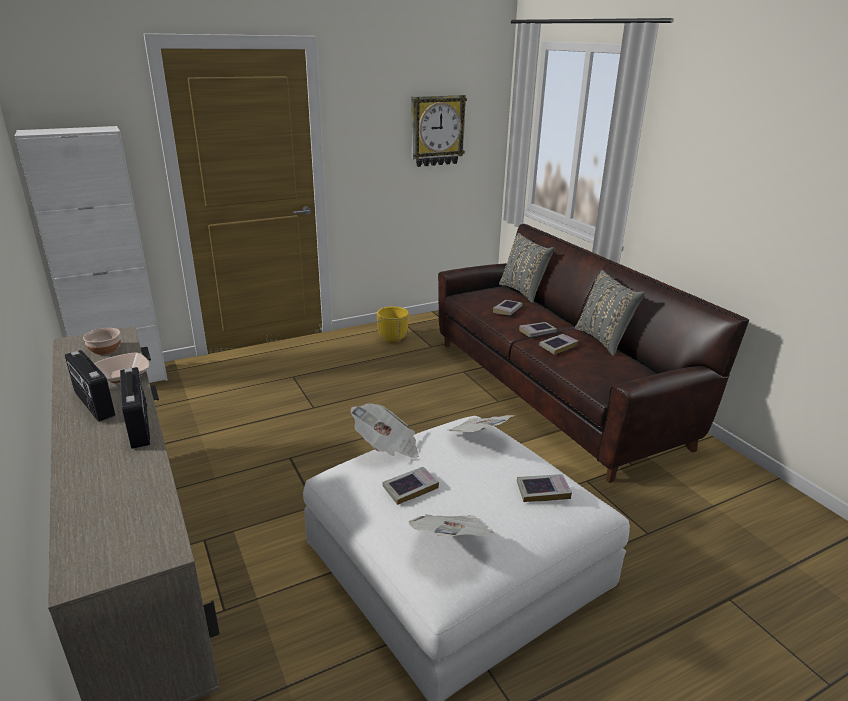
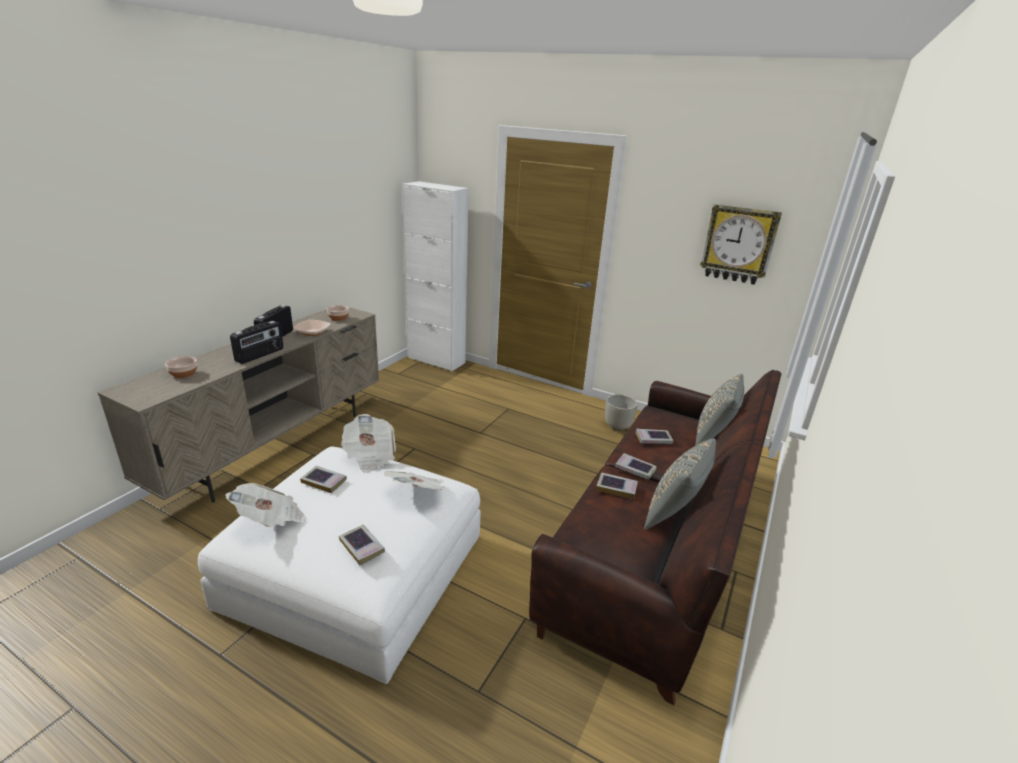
camera: 55 degrees right, 0 degrees up
(108, 502) = (183, 374): none -> bowl
(393, 339) = (618, 426): yellow planter -> grey planter

